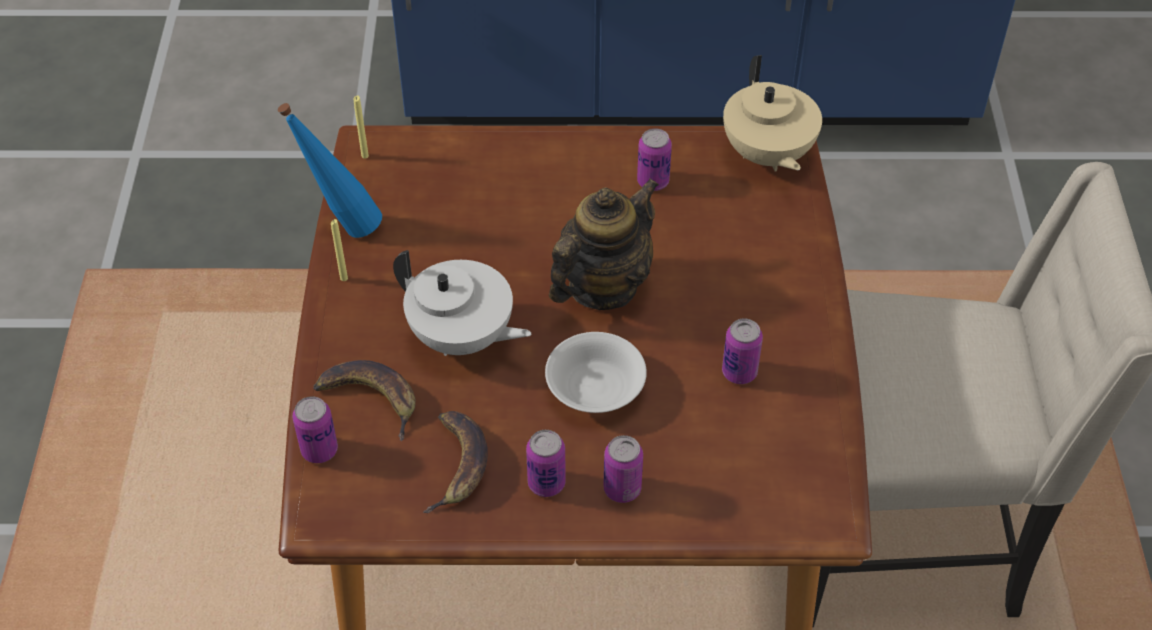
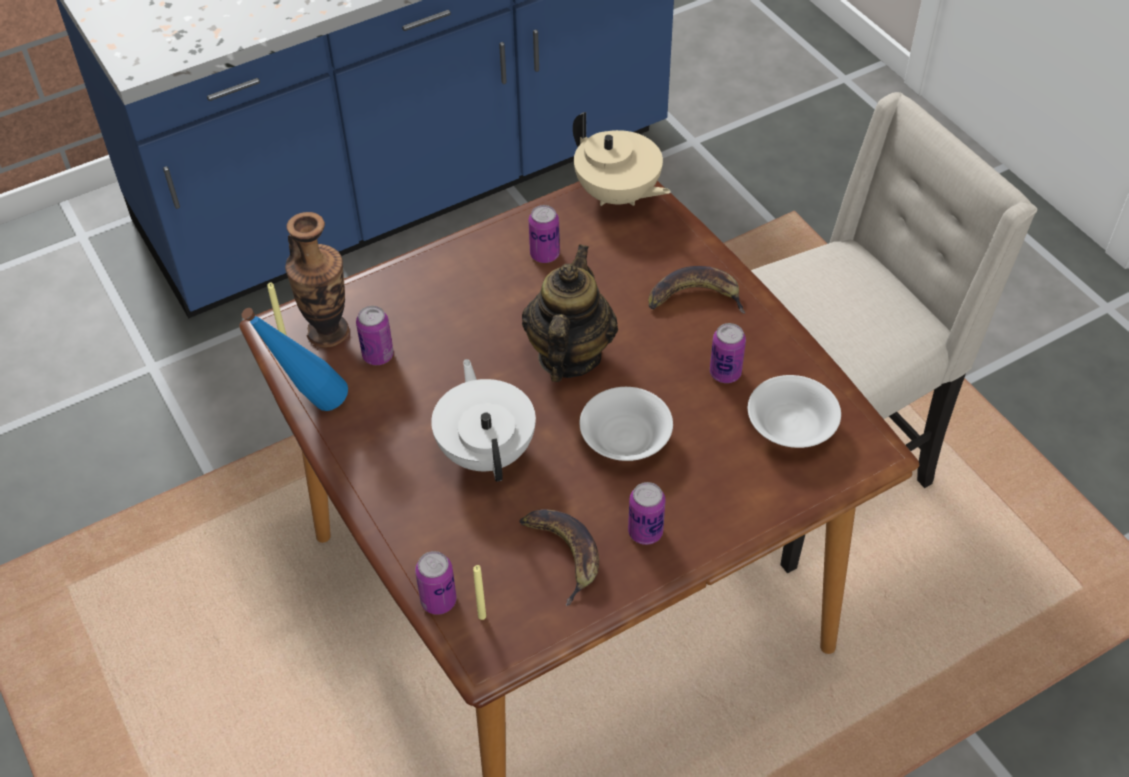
camera: 30 degrees left, 0 degrees up
(344, 278) = (346, 449): yellow candle -> yellow candle (482, 616)
(371, 398) = (449, 536): banana -> banana (695, 297)
(406, 167) = (328, 332): none -> vase
(462, 338) = (487, 450): white teapot -> white teapot turned 105 degrees counterclockwise
(622, 489) = (706, 506): can -> can (378, 355)
(763, 454) = (790, 426): none -> white bowl

